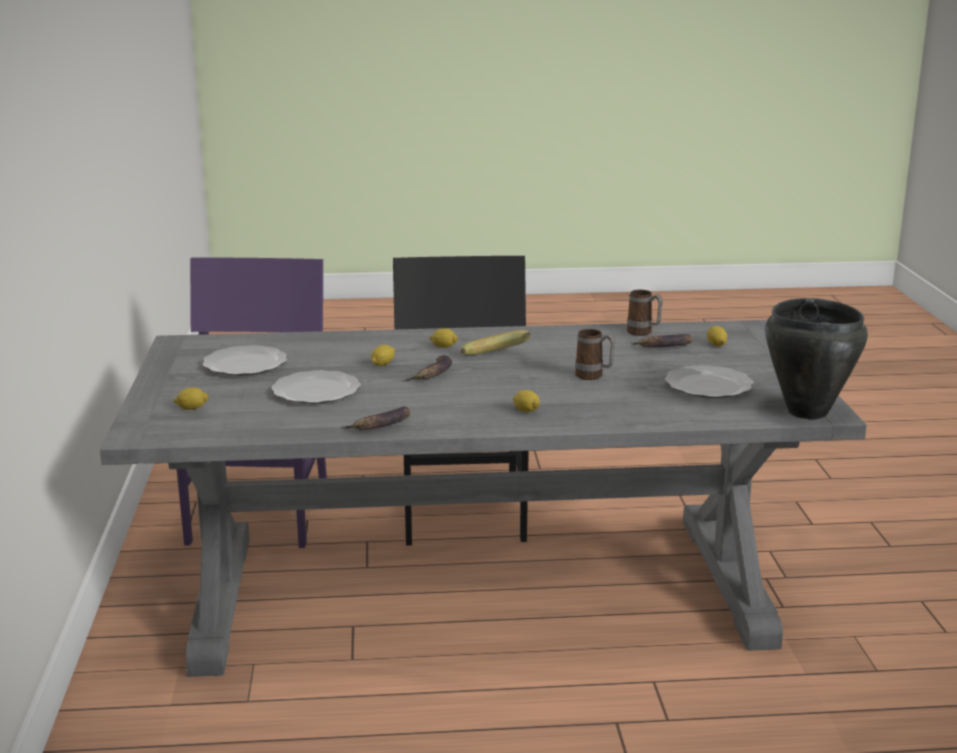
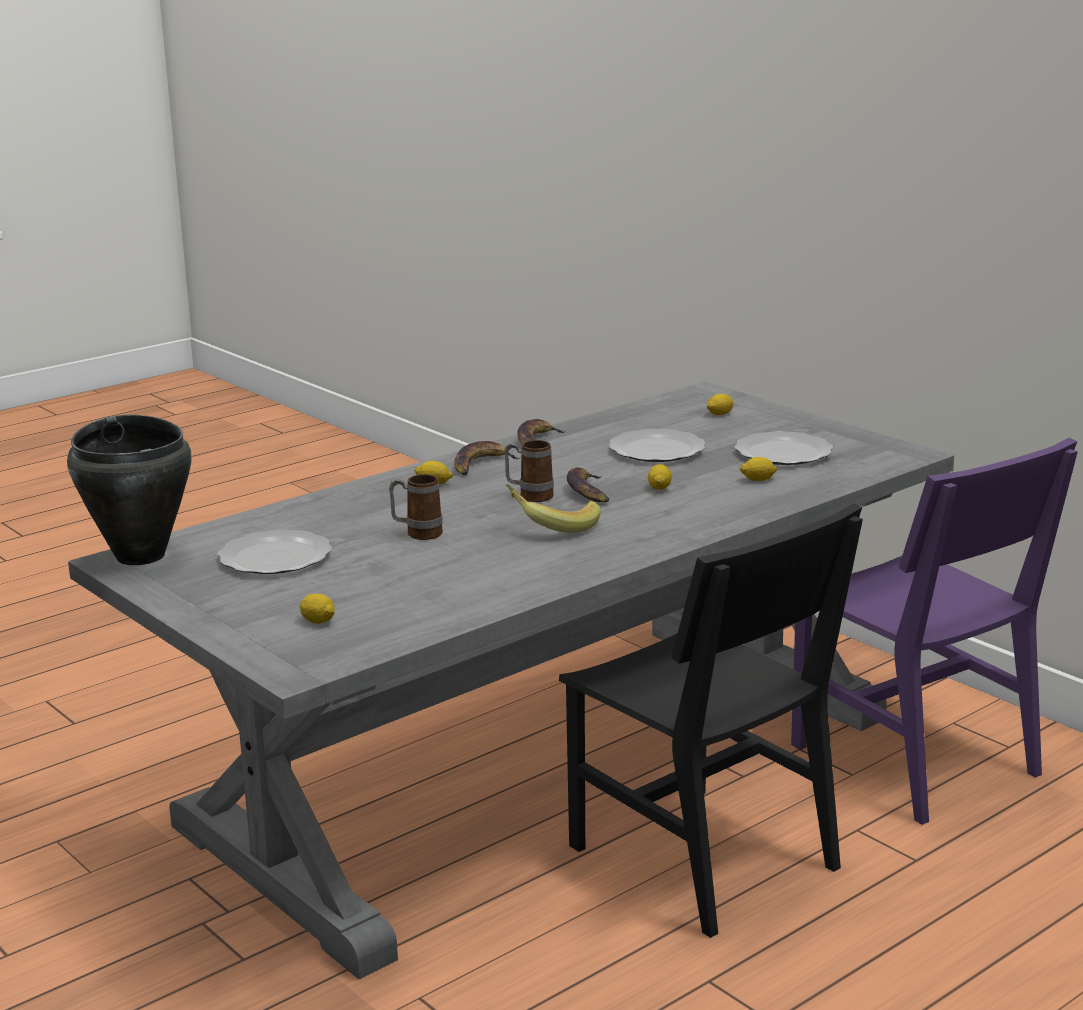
camera: 145 degrees right, 0 degrees up
(444, 346) = (642, 523): lemon -> lemon (758, 480)
(643, 333) = (436, 612): mug -> mug (529, 496)
(664, 347) = (382, 597): banana -> banana (481, 464)

